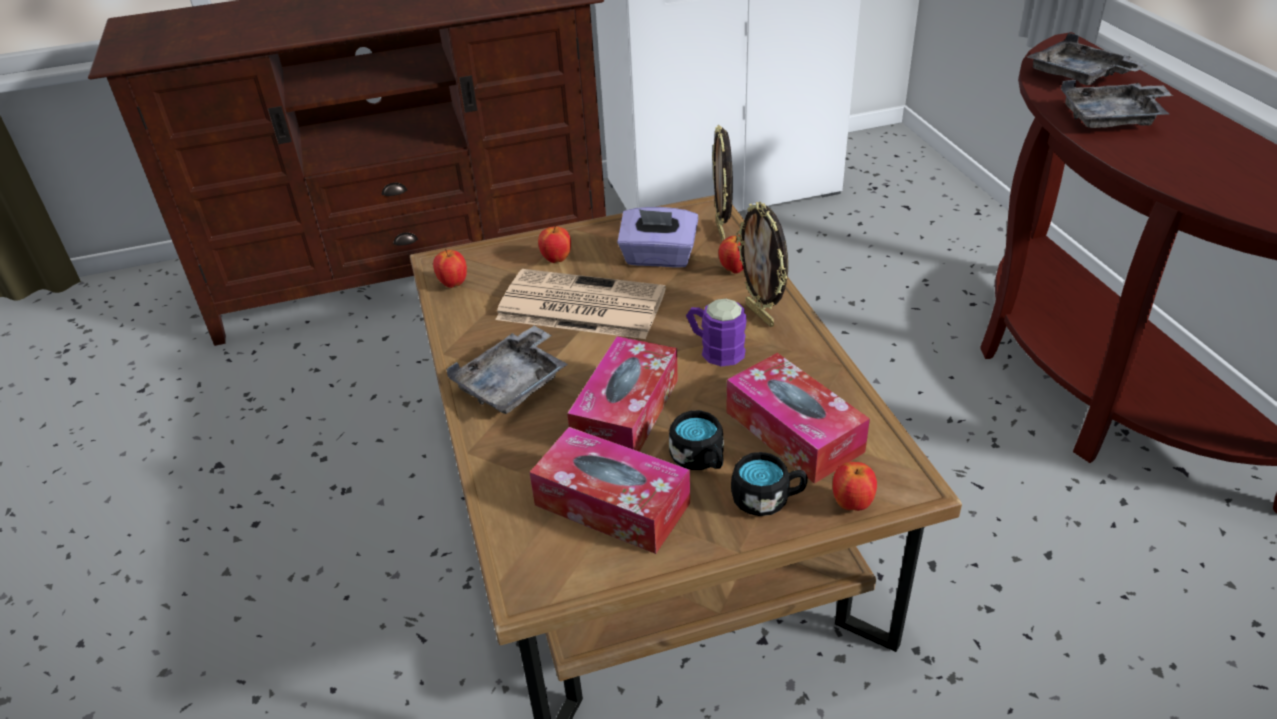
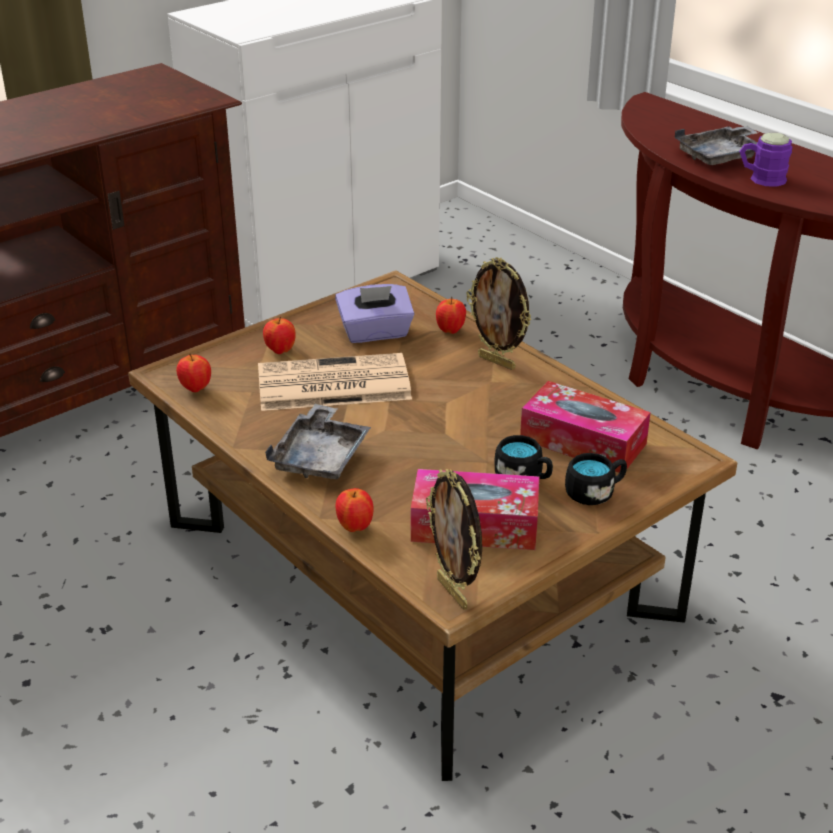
camera: 25 degrees left, 5 degrees down
(626, 412) = (436, 457): tissue box -> none
(715, 350) = (478, 395): purple mug -> purple mug (761, 179)
(722, 231) = (417, 302): picture frame -> picture frame (454, 593)
(852, 504) = (660, 480): apple -> apple (355, 527)
(1079, 76) = (674, 126): grey tray -> none

